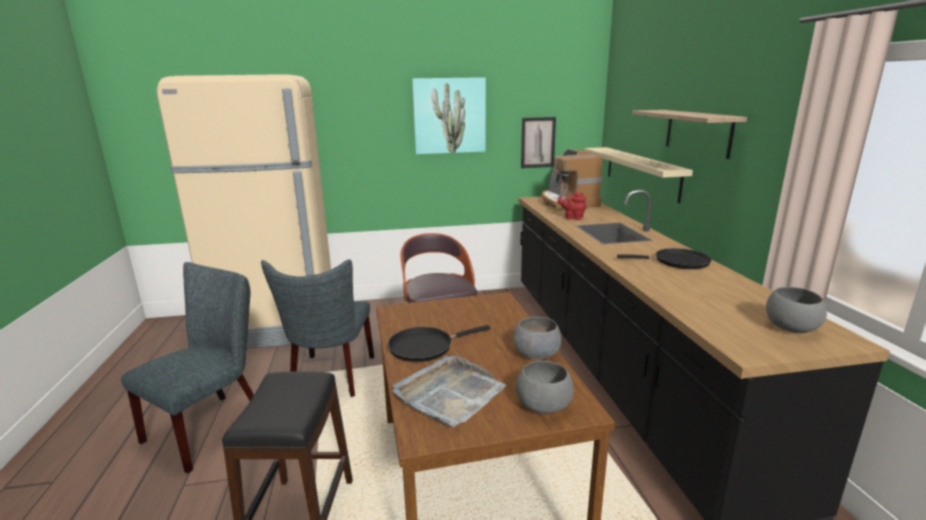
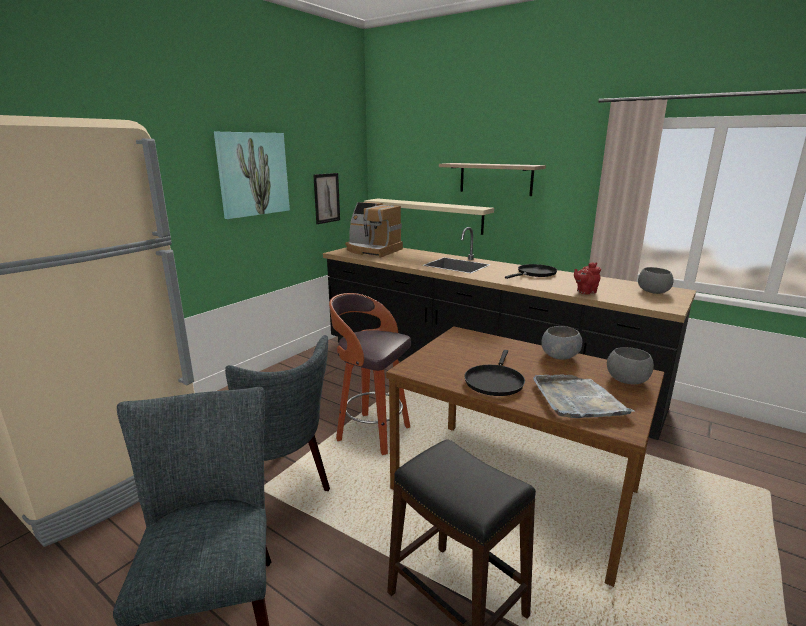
camera: 45 degrees left, 0 degrees up
(572, 218) = (406, 260): red teapot -> red teapot (585, 292)

